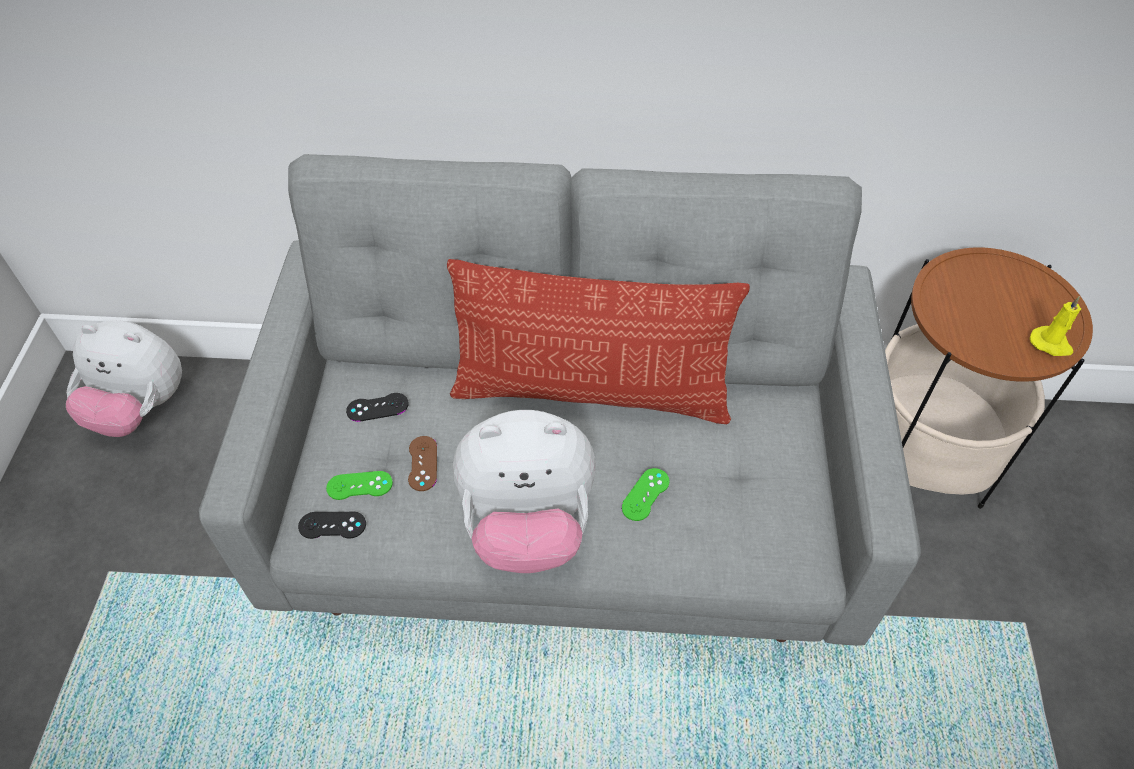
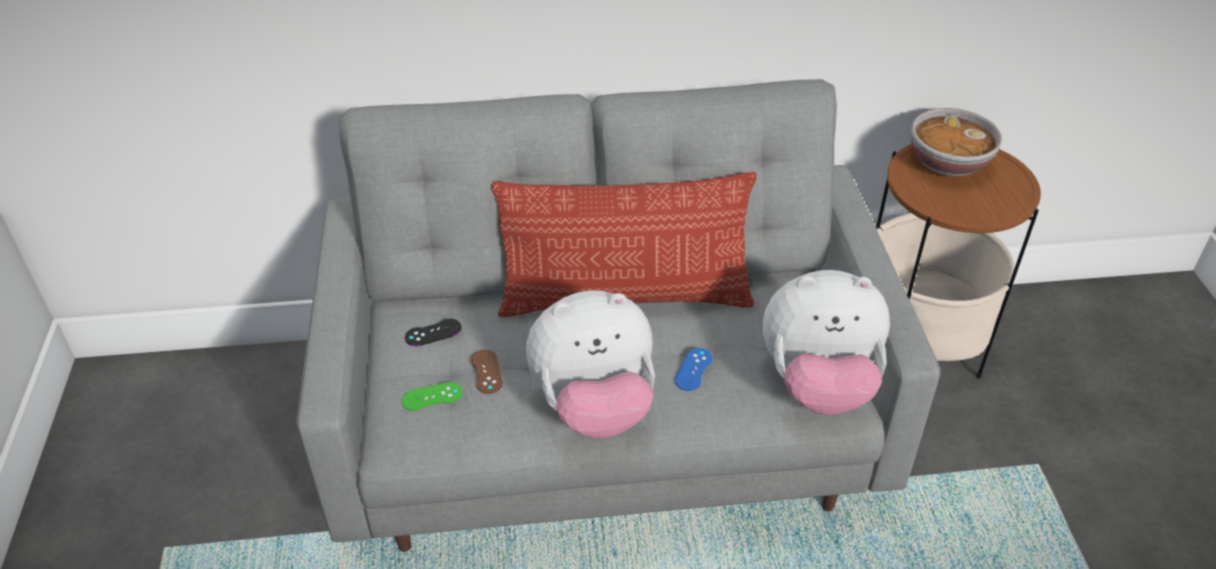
camera: 10 degrees left, 10 degrees down
(140, 408) = (165, 399): plush toy -> plush toy (818, 385)
(332, 525) = (414, 431): black game controller -> none
(645, 494) = (693, 369): green game controller -> blue game controller
(987, 283) = (947, 163): none -> bowl
(1051, 344) = (1009, 201): yellow candle -> none

